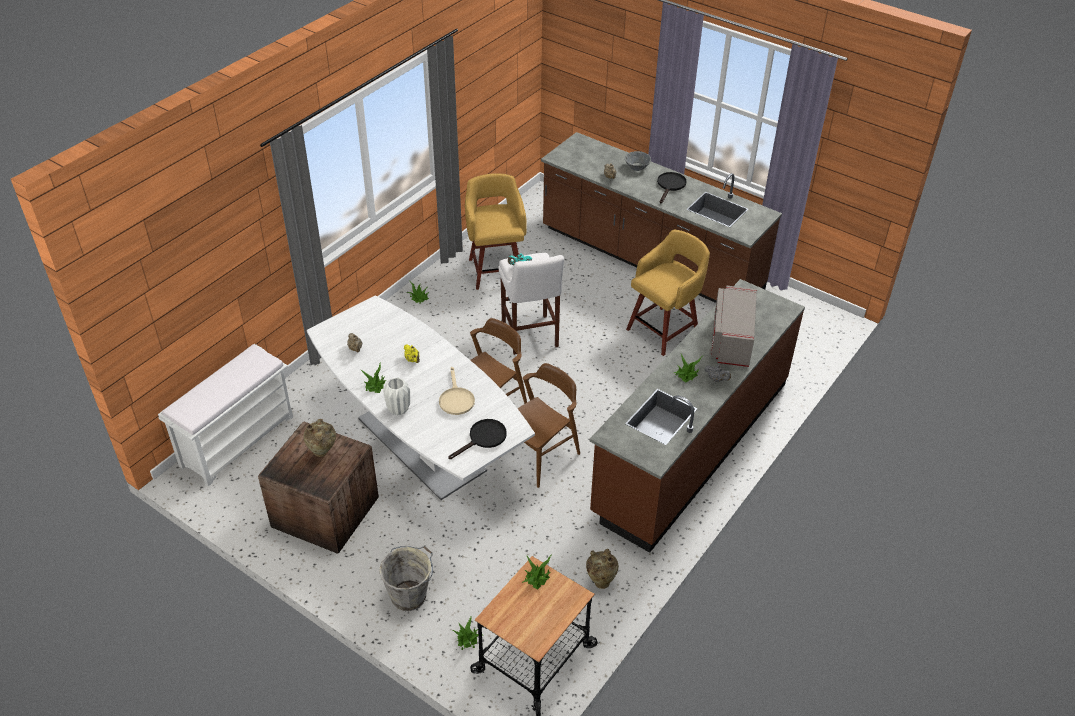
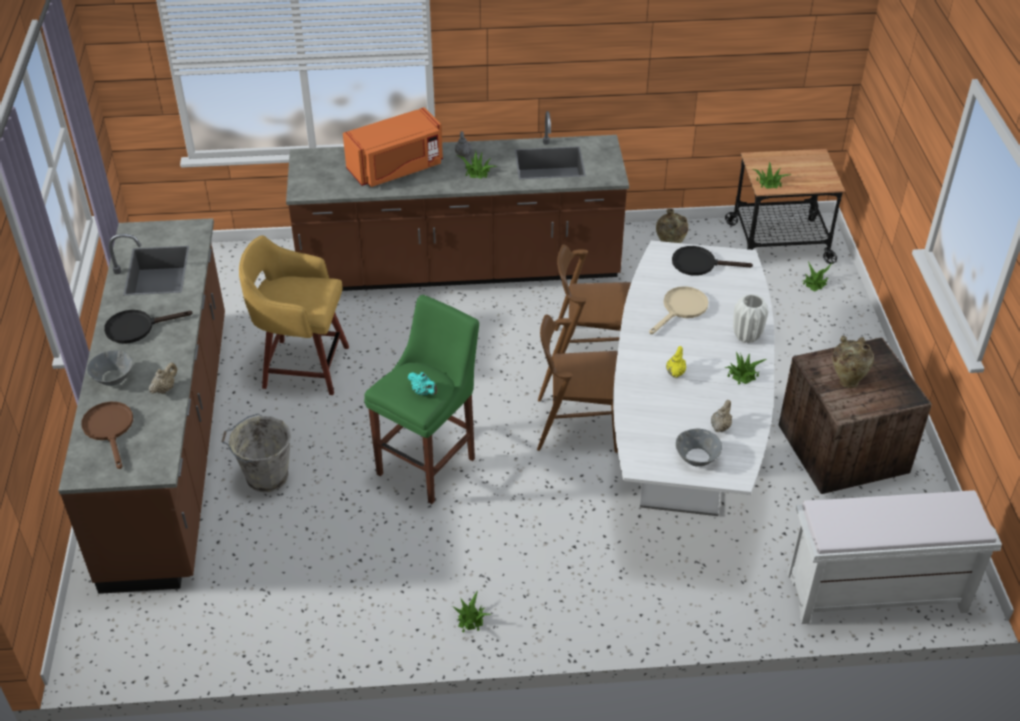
camera: 130 degrees left, 0 degrees up
(350, 326) = (696, 457): none -> grey bowl
(410, 595) = (830, 336): grey bucket -> grey bucket (265, 476)
(496, 270) = (332, 579): yellow stool -> none
(530, 337) = (430, 463): white stool -> green stool
(599, 155) = (110, 429): none -> brown frying pan
(731, 340) = (396, 168): grey microwave -> orange microwave

